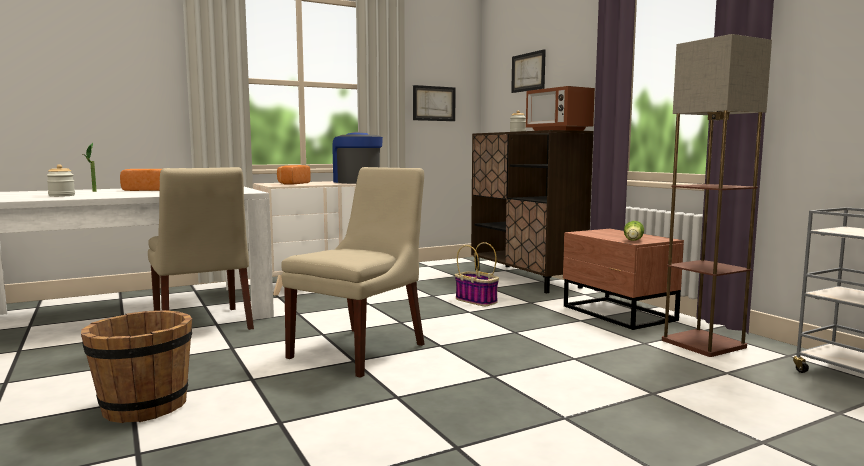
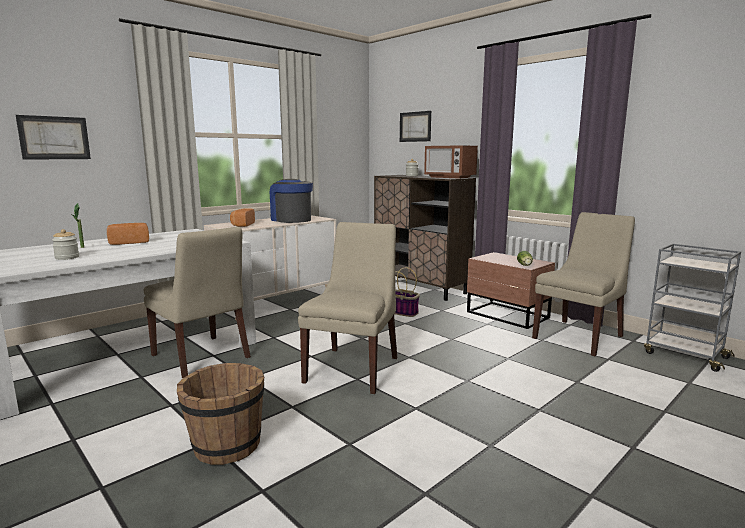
camera: 15 degrees left, 5 degrees up
(434, 103) = (336, 149): picture -> picture (54, 138)
(705, 344) = (579, 336): floor lamp -> beige chair

